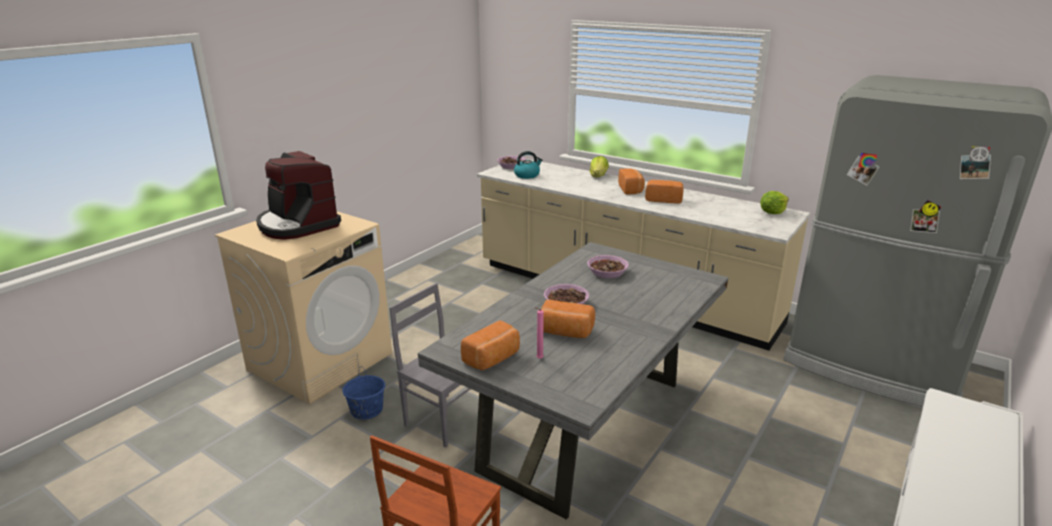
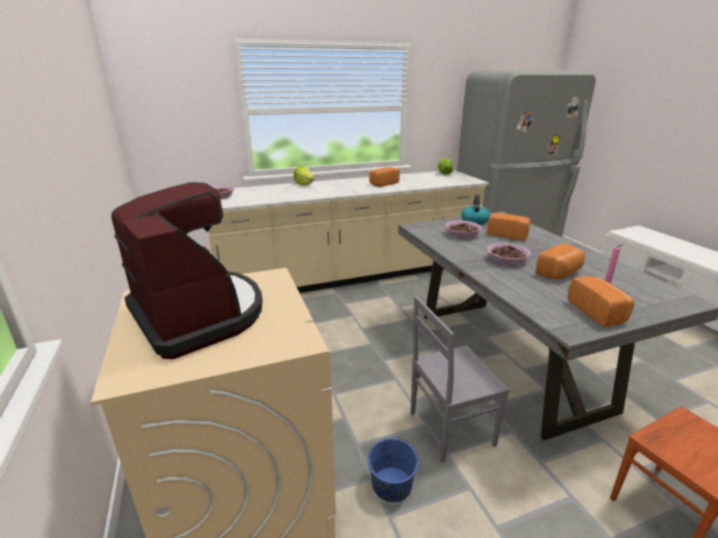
camera: 55 degrees left, 0 degrees up
(297, 225) = (199, 314): coffee machine -> coffee machine turned 120 degrees counterclockwise
(527, 175) = (253, 198): kettle -> kettle (474, 221)
(631, 189) = (349, 185): bread -> bread (508, 235)

